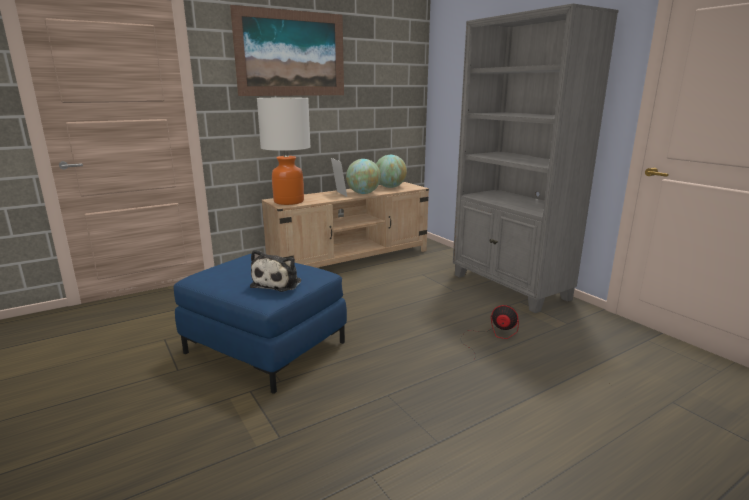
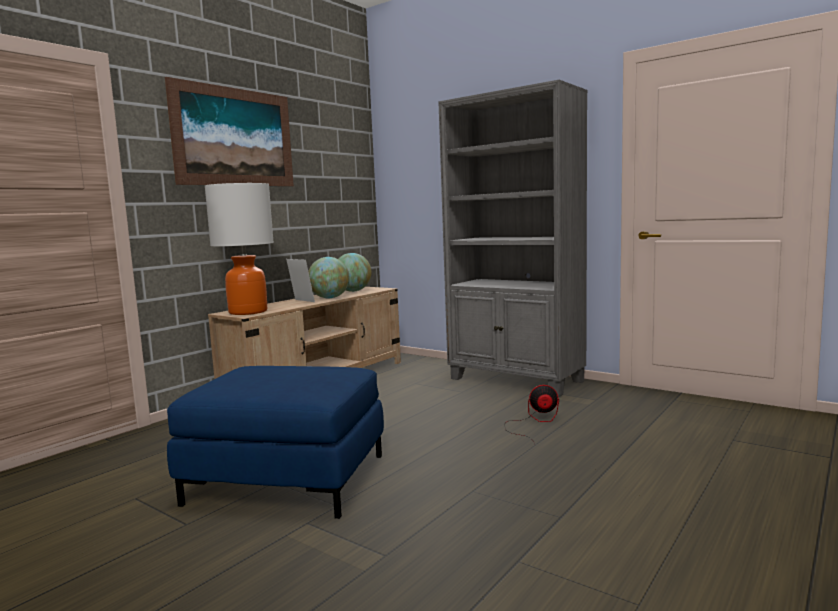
camera: 20 degrees left, 10 degrees down
(278, 283) = (316, 382): plush toy -> none

